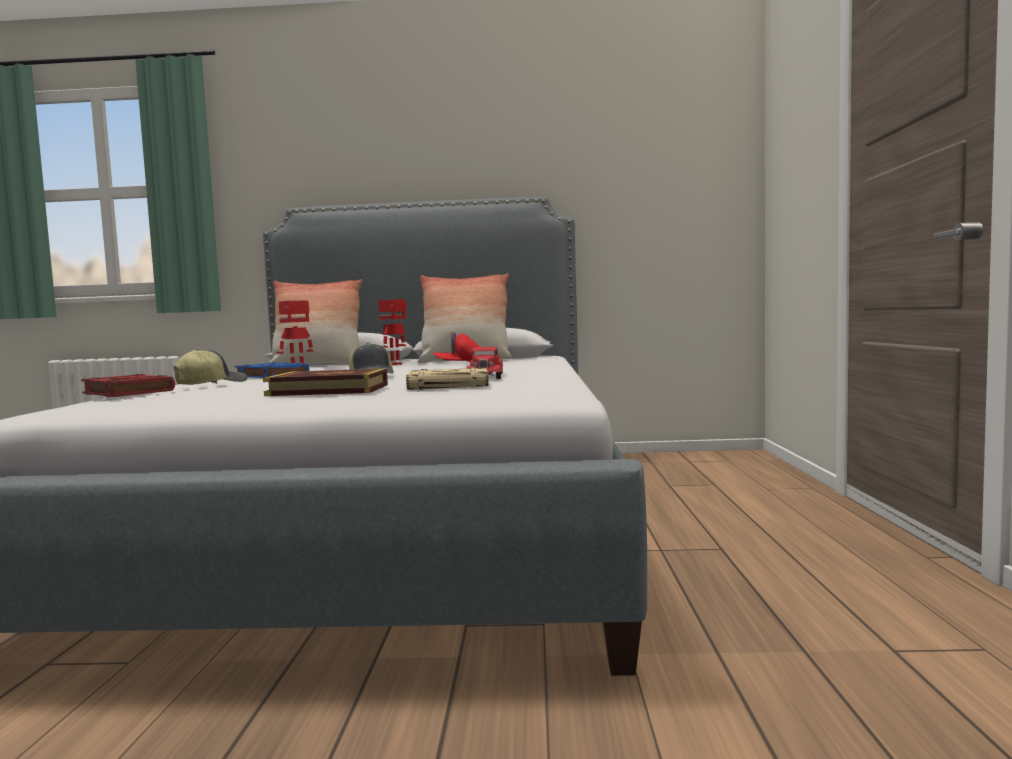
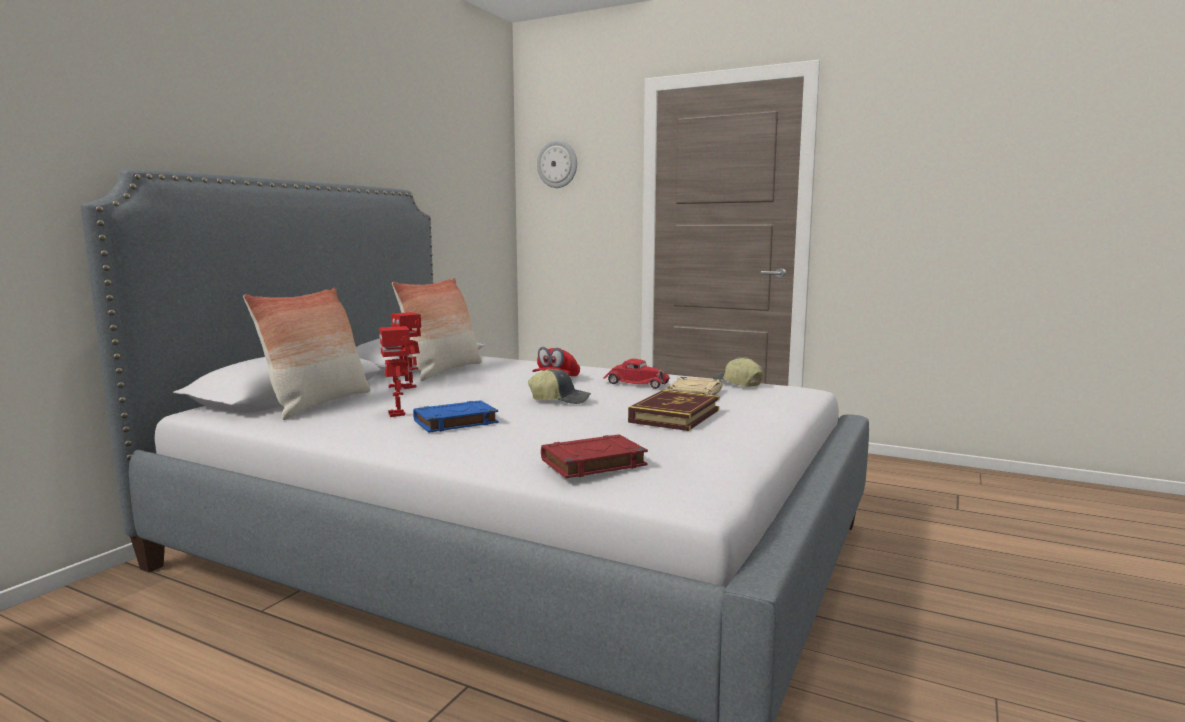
camera: 65 degrees left, 5 degrees up
(211, 384) = (553, 438): cap -> cap (737, 384)
(784, 133) = (557, 164): none -> wall clock

